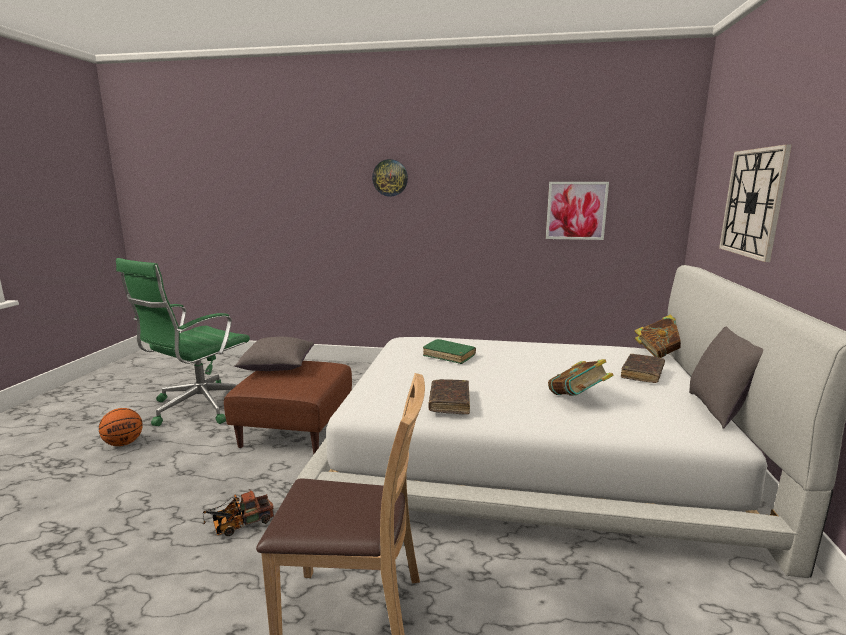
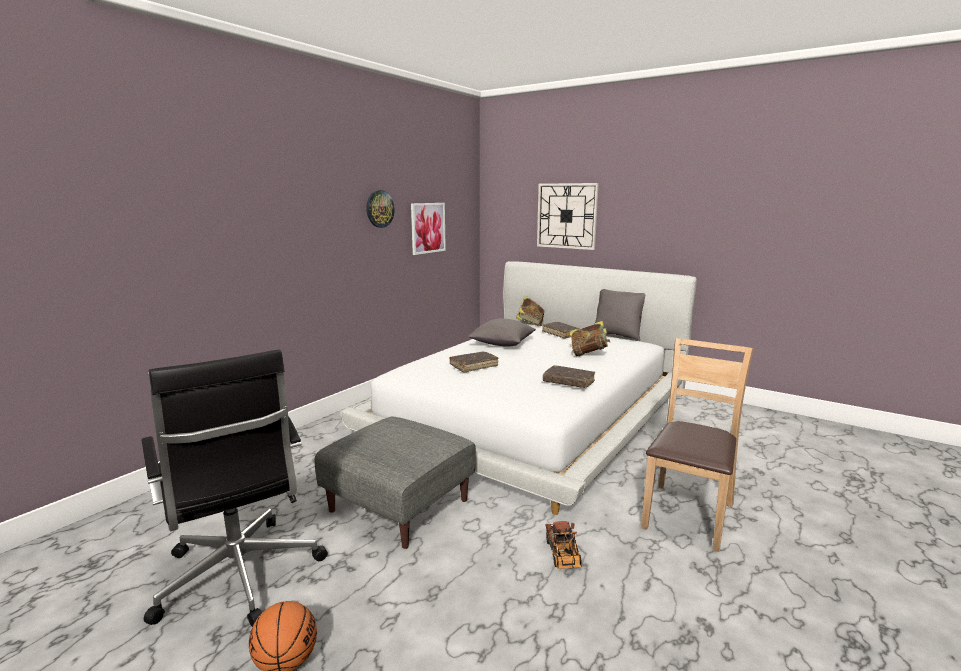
camera: 65 degrees left, 0 degrees up
(199, 407) = (240, 577): green office chair -> black office chair
(277, 367) = (358, 447): grey pillow -> grey pillow (502, 344)
(296, 429) = (400, 505): brown ottoman -> grey ottoman
(390, 178) = (283, 201): wall clock -> wall clock (379, 209)
(449, 356) = (474, 366): green book -> brown book

